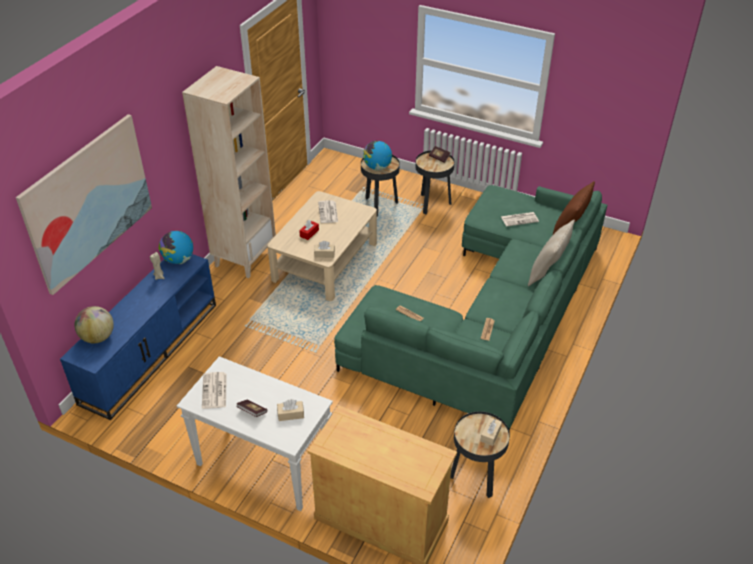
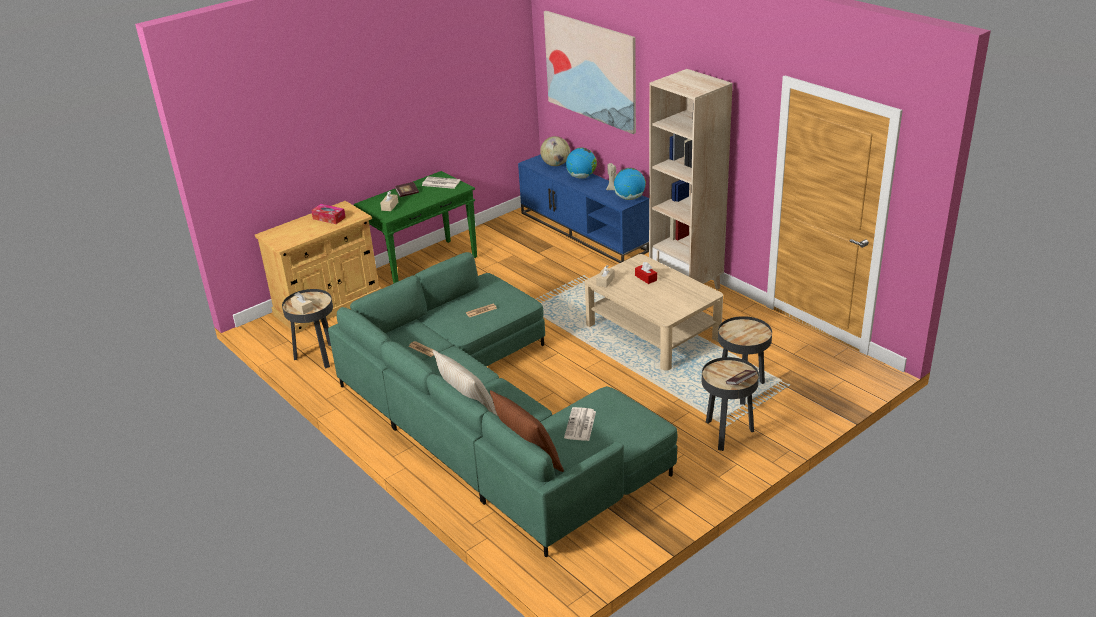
camera: 115 degrees right, 10 degrees down
(262, 465) = (424, 265): white console table -> green console table
(328, 212) = (676, 294): newspaper -> none
(360, 443) = (329, 218): none -> tissue box
(377, 167) = (739, 330): globe -> globe (581, 177)

